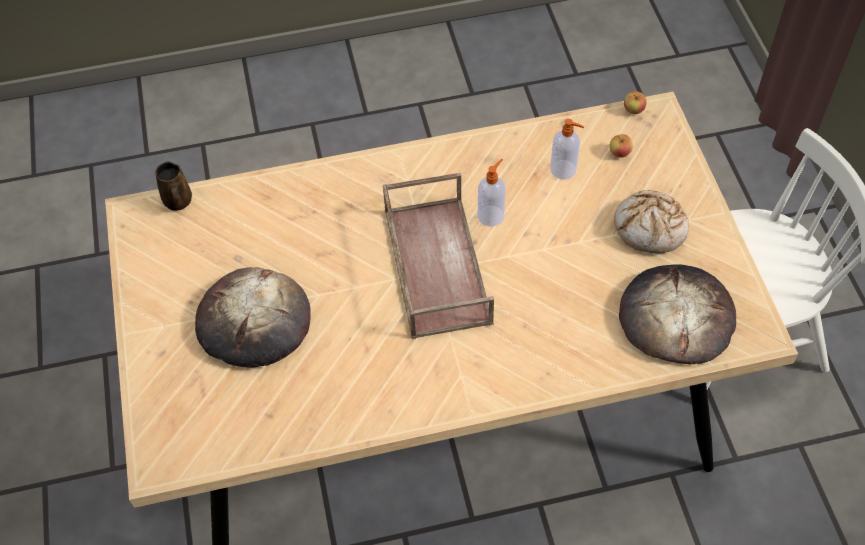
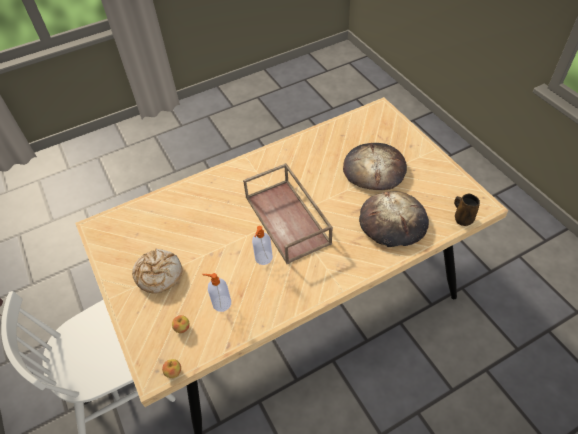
camera: 165 degrees right, 5 degrees down
(676, 317) = (142, 225): bread -> bread (393, 222)

